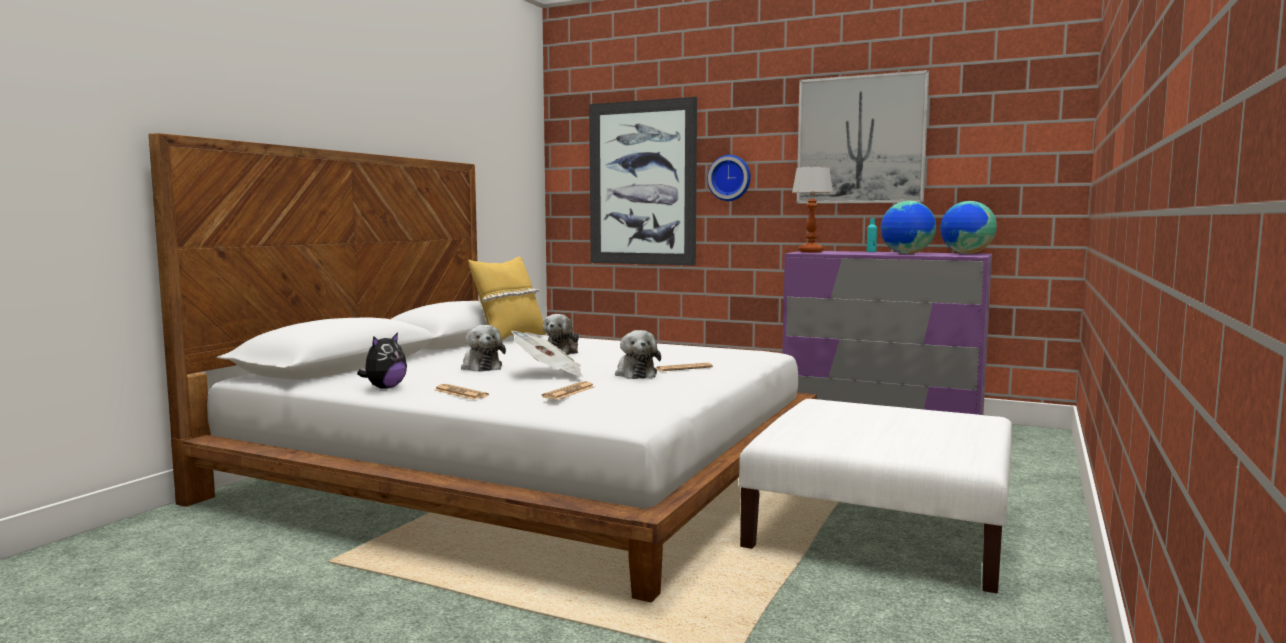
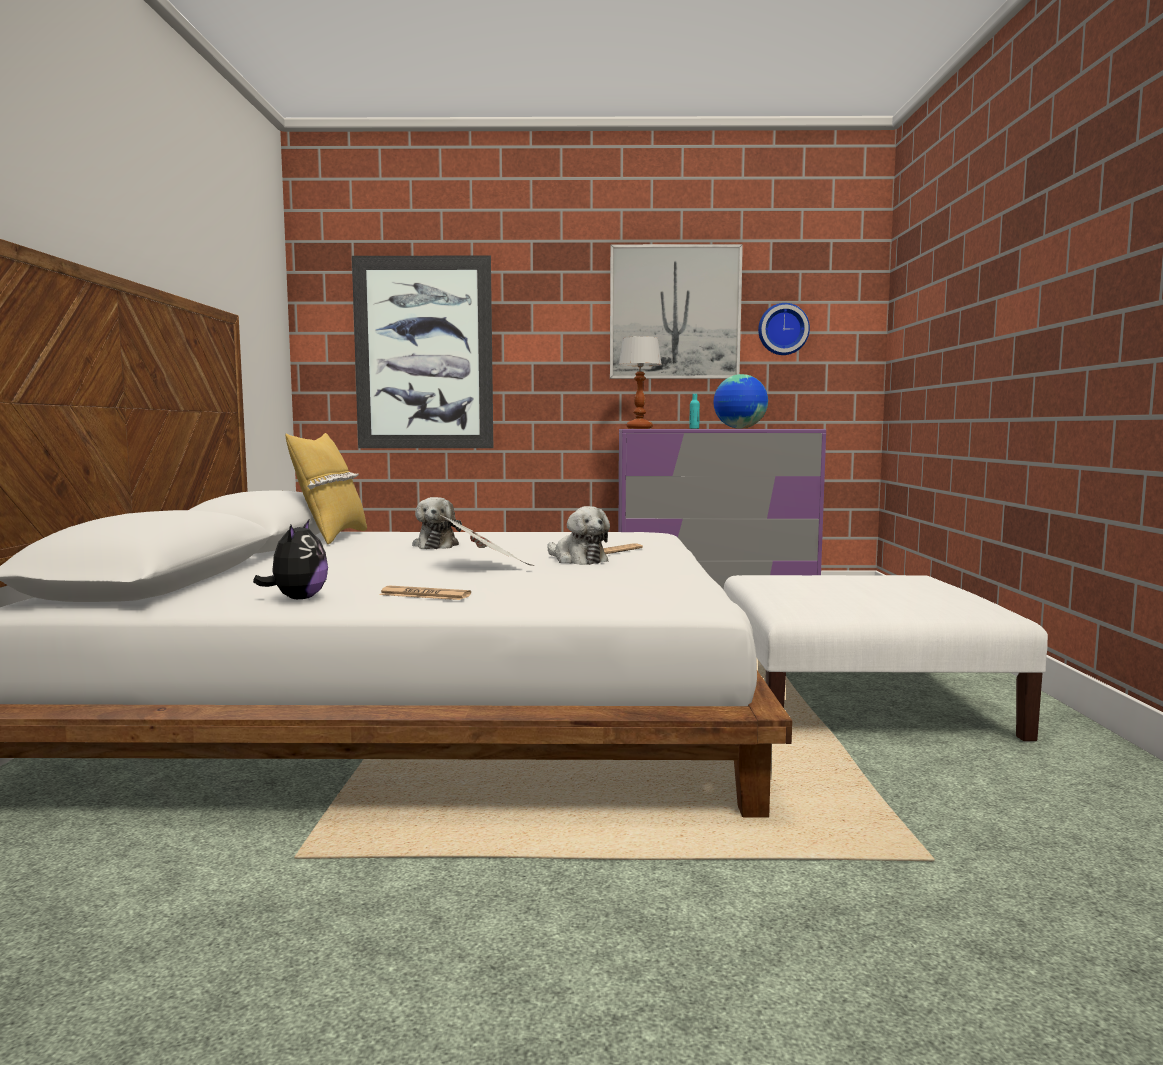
camera: 25 degrees left, 0 degrees up
(481, 367) = (374, 566): plush toy -> none
(569, 392) = (570, 580): newspaper -> none
(730, 178) = (532, 349): wall clock -> wall clock (782, 329)
(966, 253) = (786, 428): globe -> none

